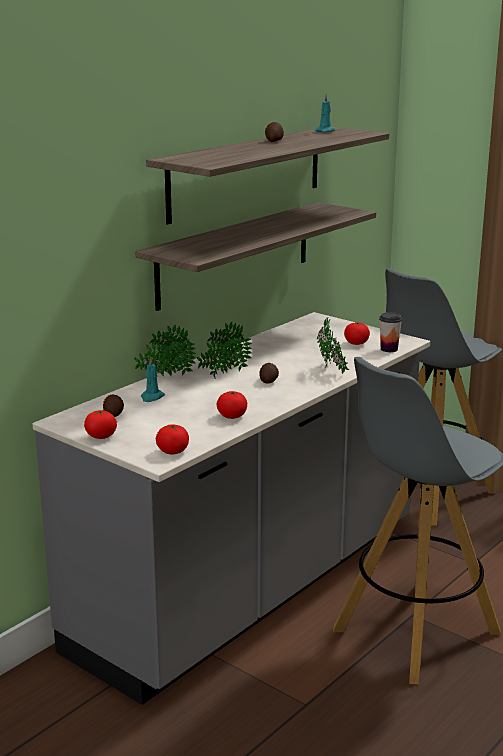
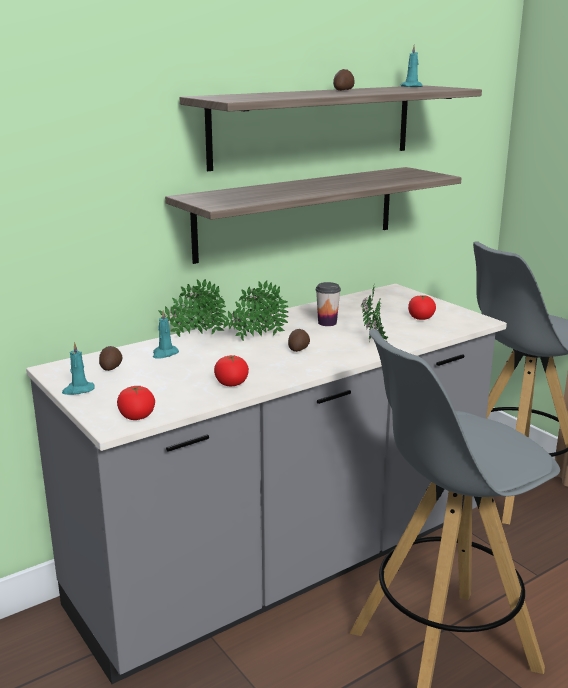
camera: 15 degrees right, 0 degrees up
(101, 436) = (78, 390): tomato -> turquoise candle
(389, 349) = (453, 327): cup -> cup (327, 323)

